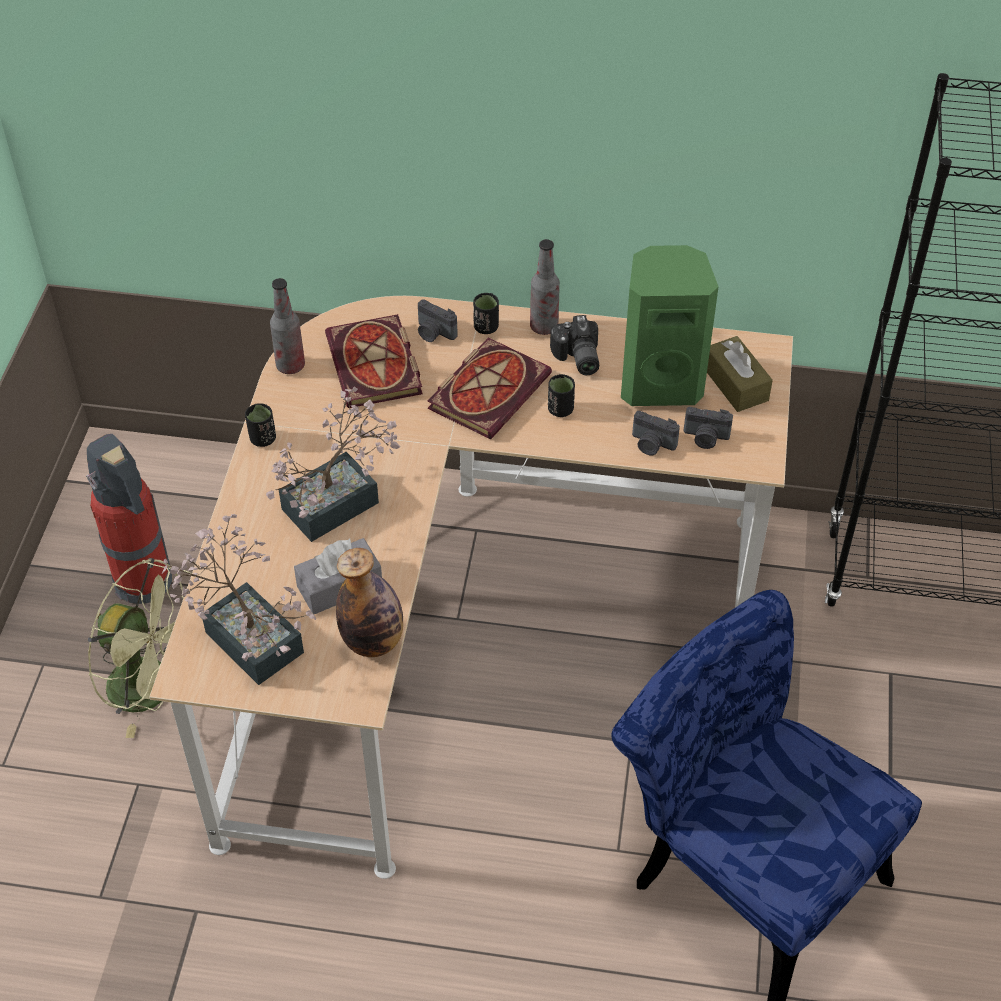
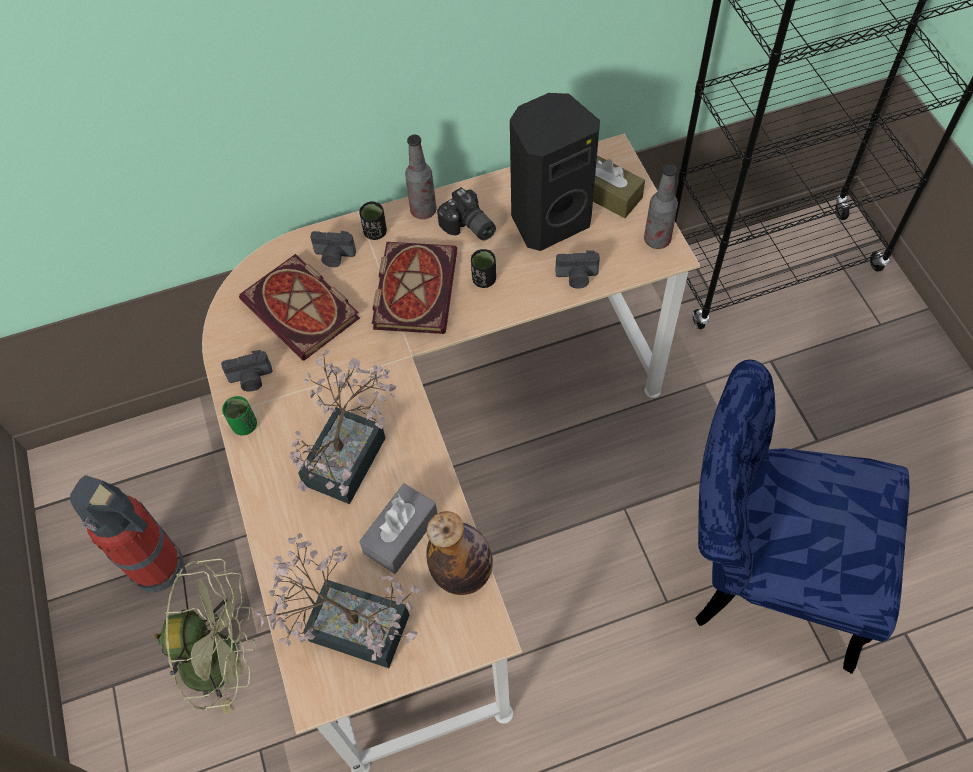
camera: 25 degrees left, 10 degrees up
(262, 439) = (244, 425): black cup -> green cup
(290, 366) = (226, 343): bottle -> bottle (657, 240)
(660, 383) = (548, 220): green speaker -> black speaker
(705, 438) = (615, 252): camera -> camera (251, 379)

